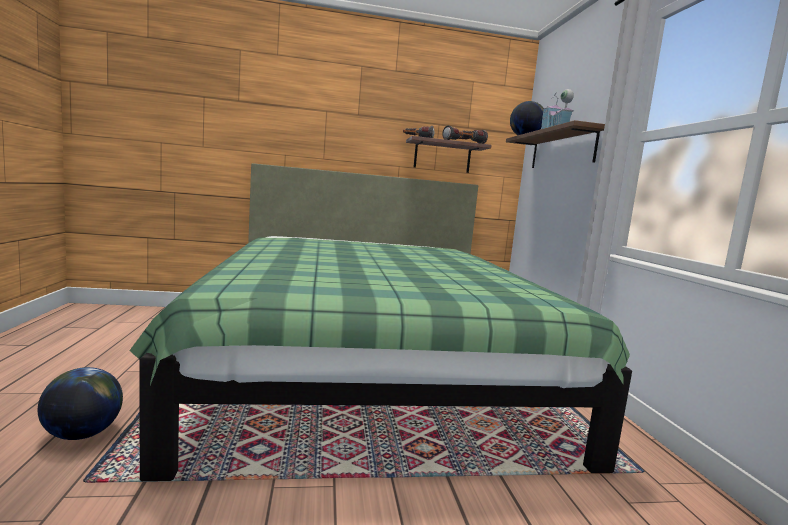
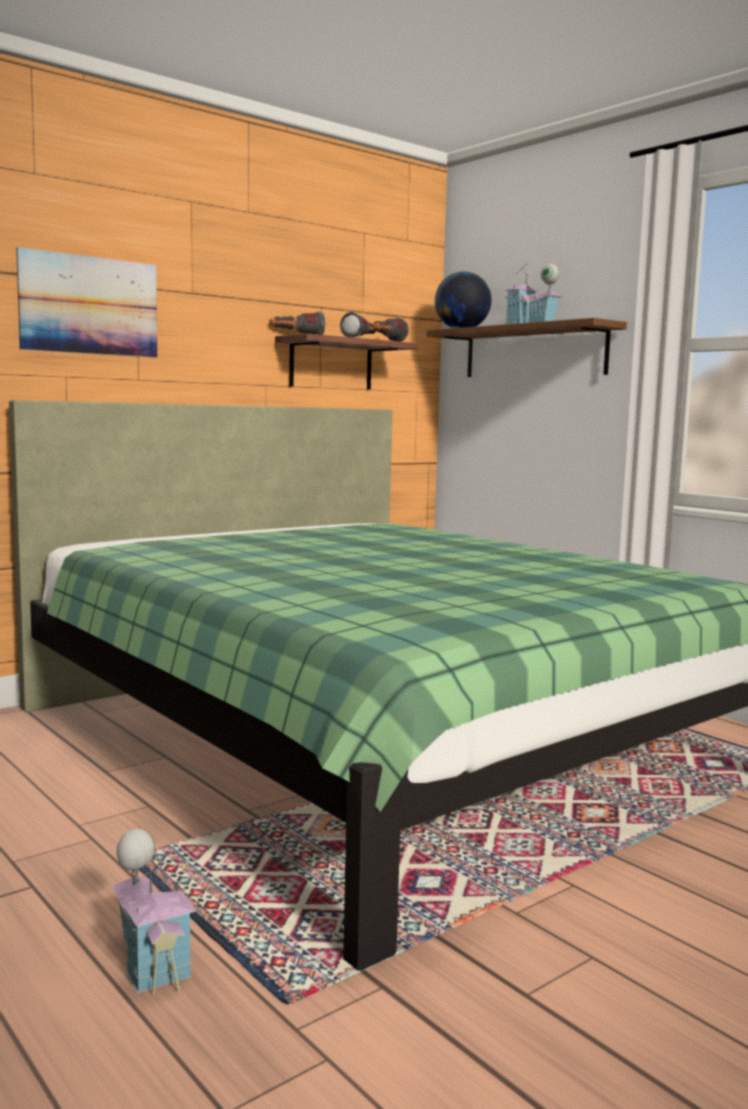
camera: 30 degrees left, 0 degrees up
(82, 434) = (151, 961): globe -> toy house
(299, 119) = (89, 305): none -> picture

